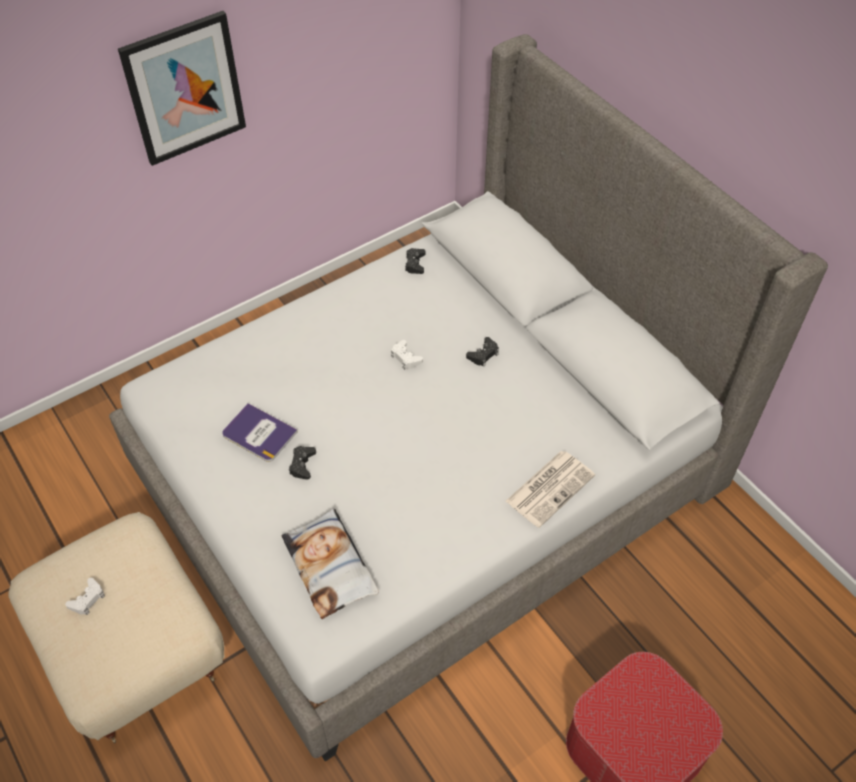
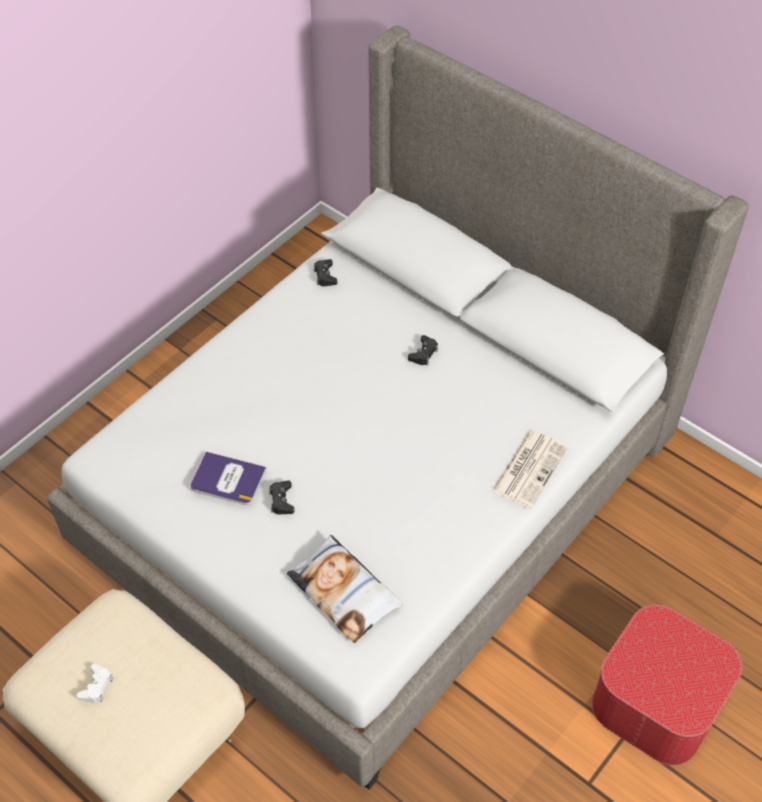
camera: 15 degrees left, 0 degrees up
(184, 89) = (67, 141): picture -> none
(405, 358) = (348, 373): white game controller -> none

